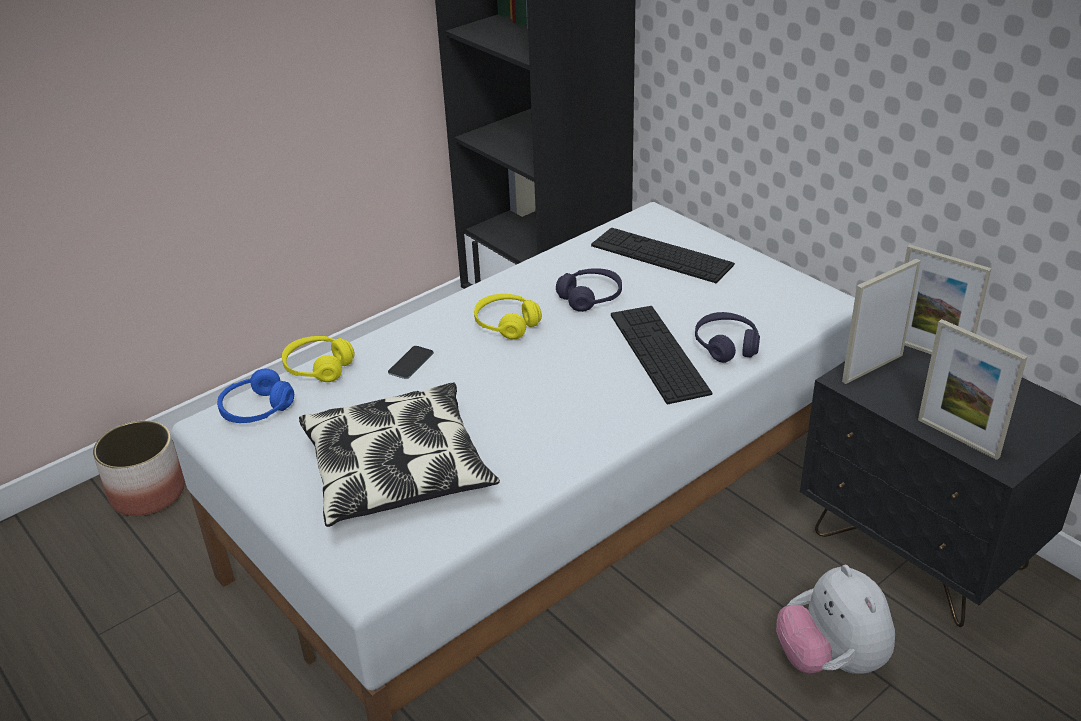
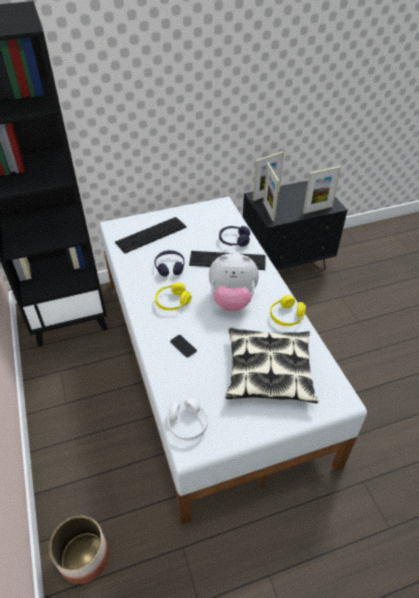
camera: 70 degrees left, 10 degrees up
(257, 409) = (187, 423): blue headphones -> white headphones
(318, 367) = (163, 387): yellow headphones -> yellow headphones (286, 316)
(831, 660) = (326, 307): plush toy -> plush toy (232, 300)

